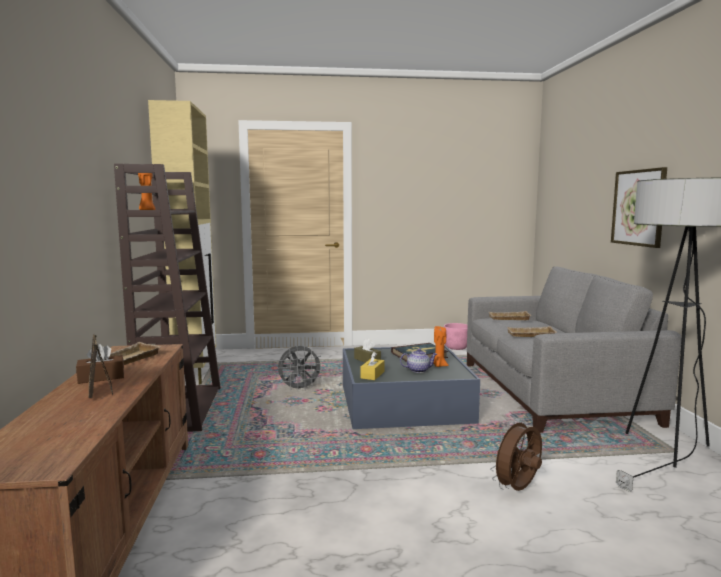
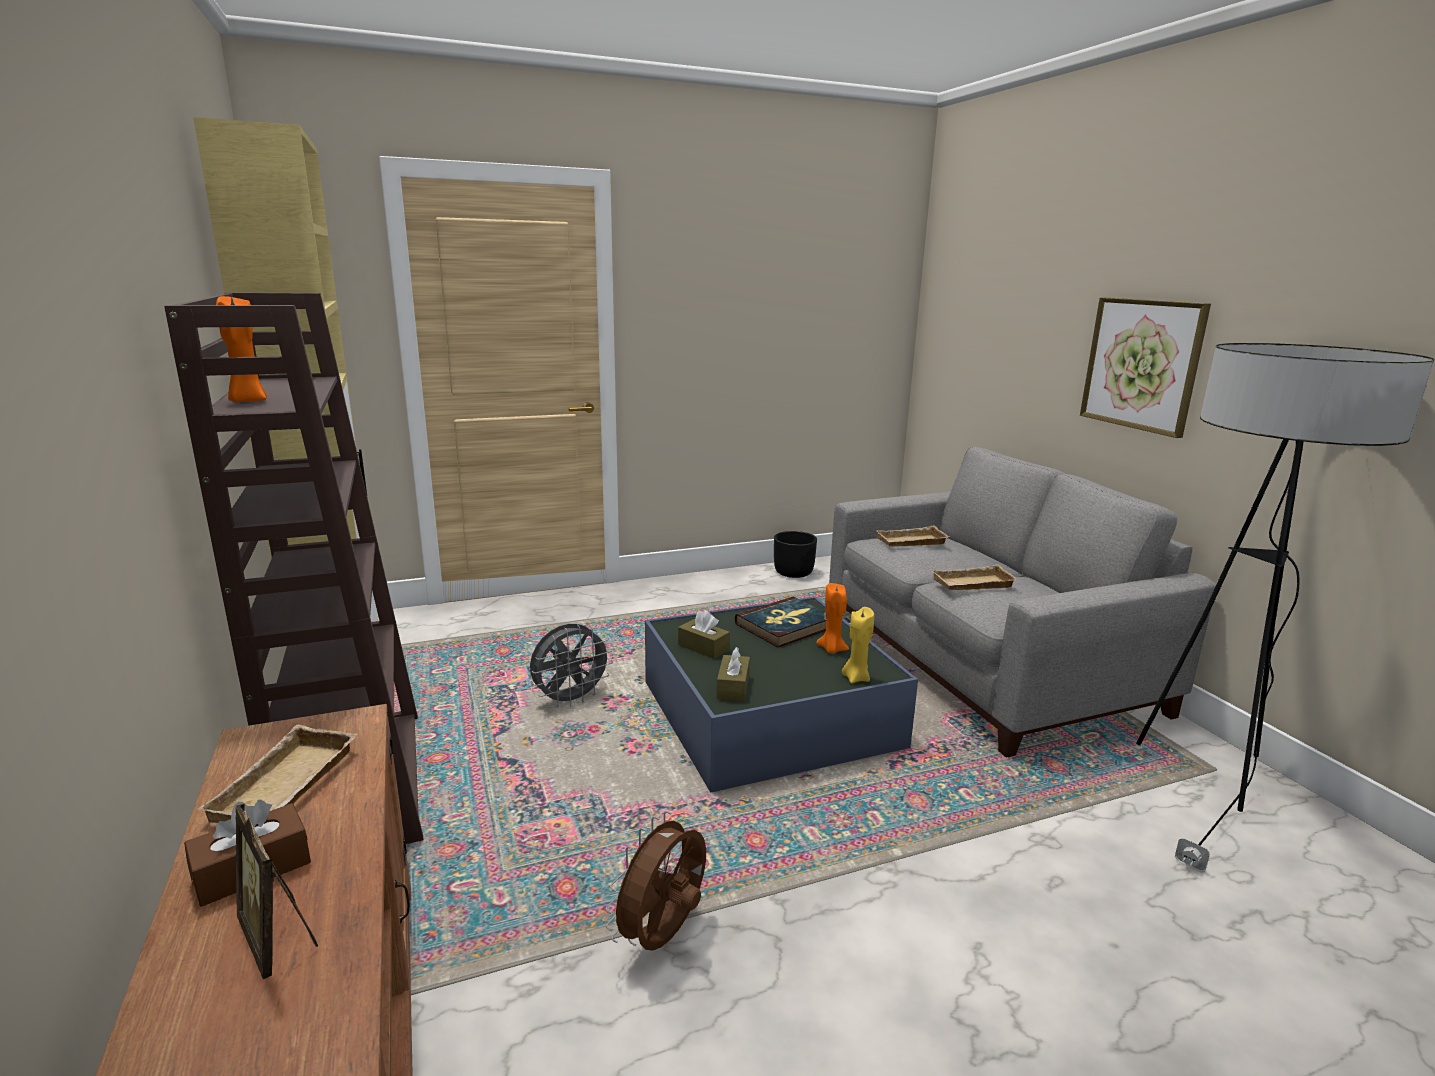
camera: 15 degrees left, 10 degrees up
(372, 375) = (733, 687): yellow tissue box -> brown tissue box
(418, 370) = (804, 665): teapot -> none
(444, 376) = (856, 678): none -> yellow candle
(456, 347) = (793, 572): pink planter -> black planter
(518, 490) = (1043, 899): brown fan -> brown fan (663, 936)

